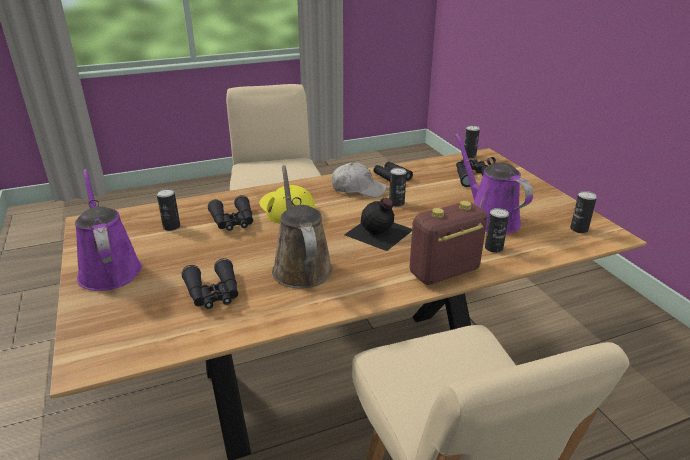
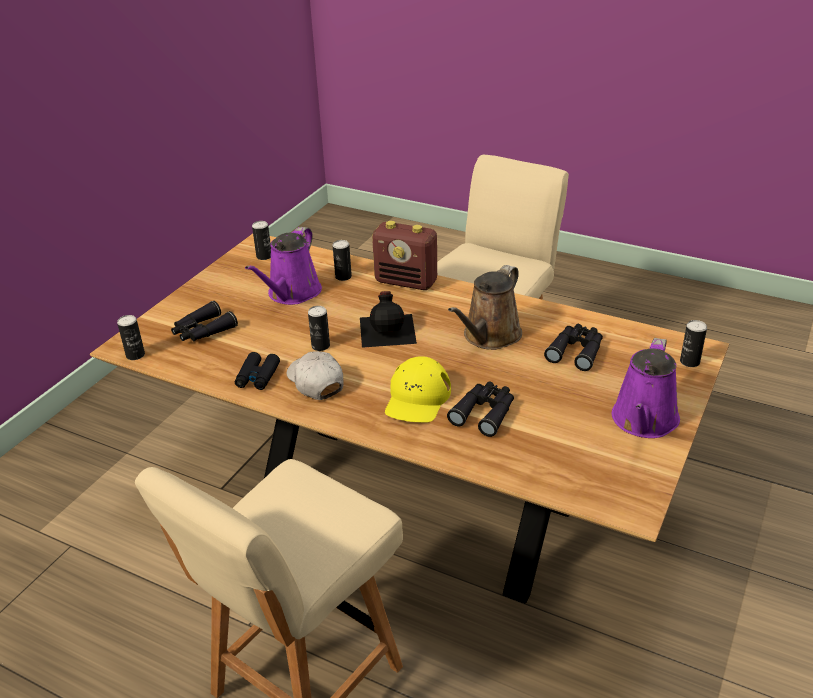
camera: 130 degrees left, 5 degrees up
(171, 227) = (548, 443): can -> can (689, 362)

